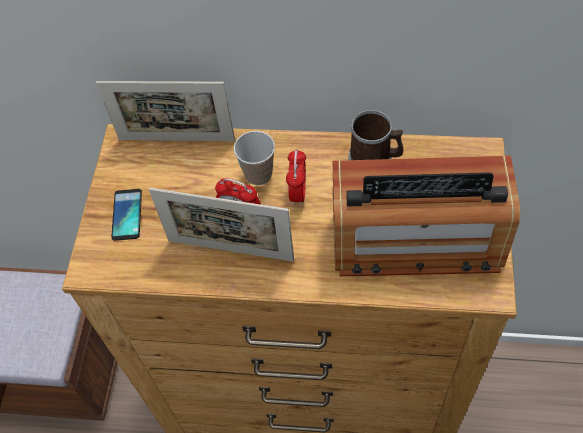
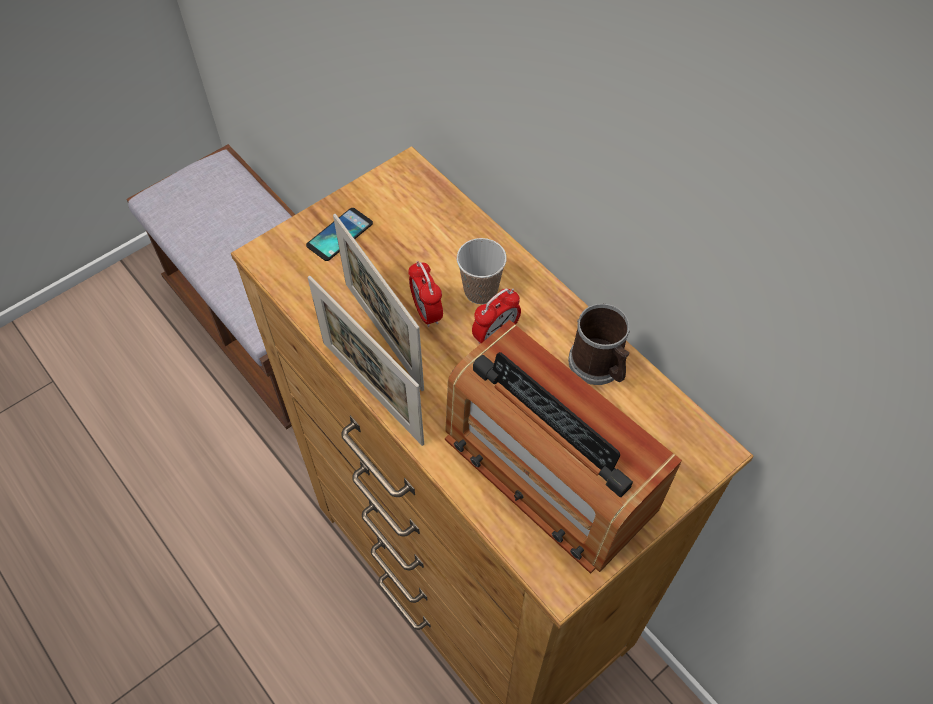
camera: 40 degrees right, 0 degrees up
(176, 139) = (448, 204): picture frame -> picture frame (372, 392)

